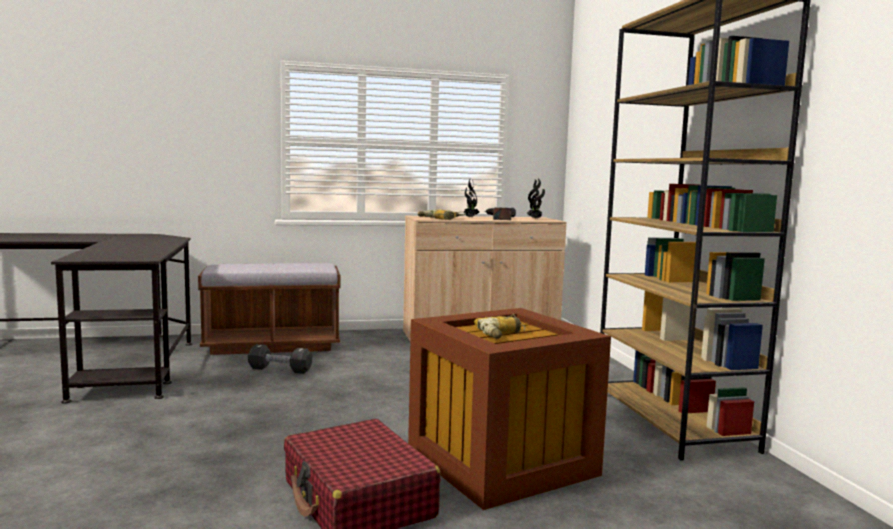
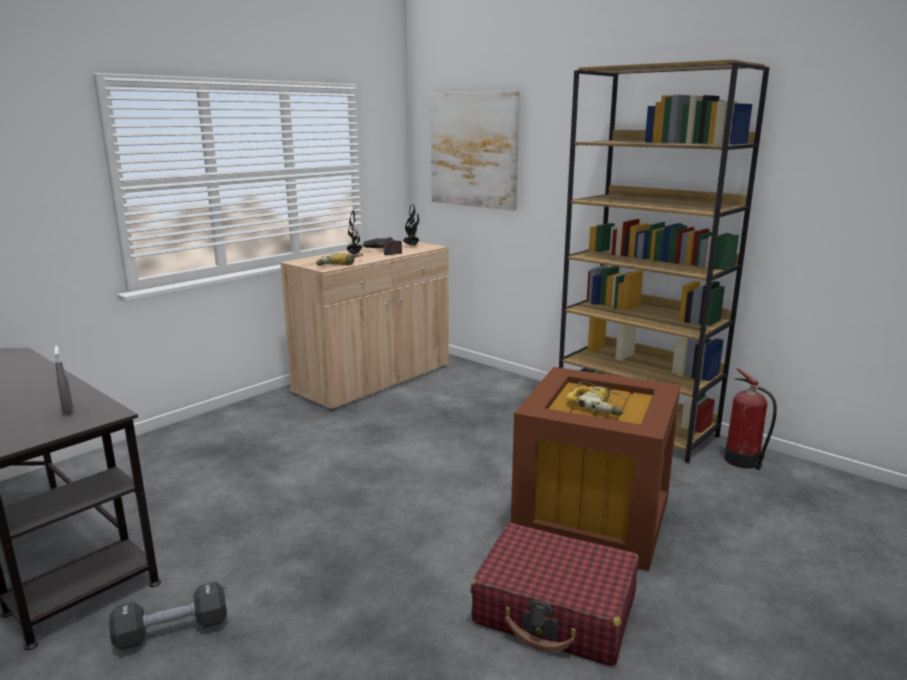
camera: 35 degrees left, 10 degrees up
(134, 255) = (68, 410): none -> grey spray bottle
(272, 345) = (170, 456): brown bench -> none
(280, 369) = (237, 487): black dumbbell -> black dumbbell (172, 631)
(602, 130) = (474, 150): none -> picture
(755, 478) = (743, 461): none -> fire extinguisher

